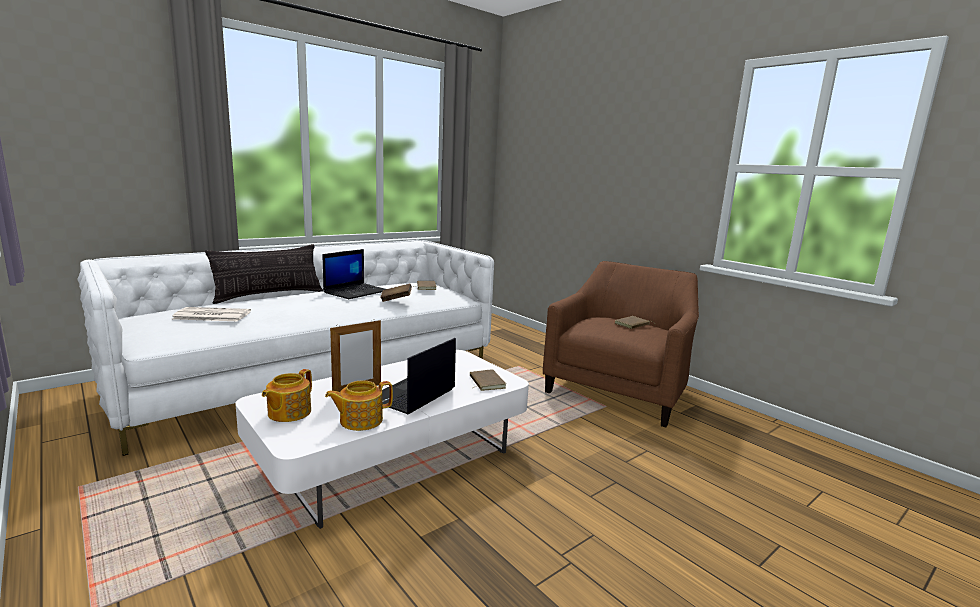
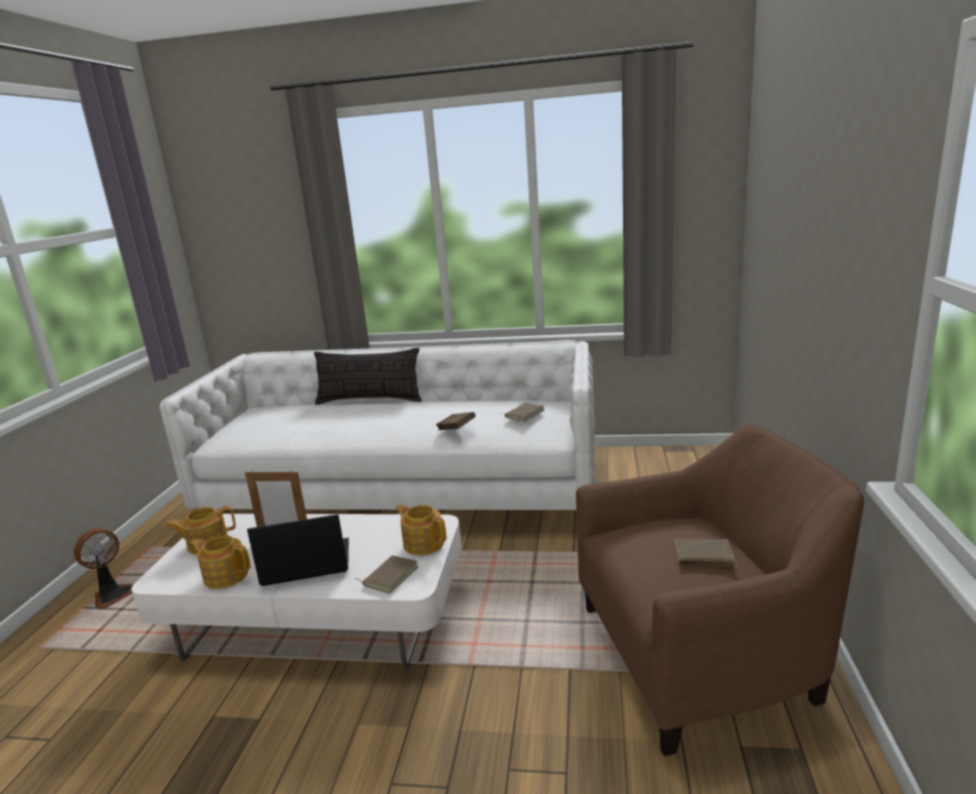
camera: 50 degrees right, 5 degrees up
(111, 535) = (112, 595): none -> fan
(211, 315) = (284, 420): newspaper -> none
(356, 291) = (441, 409): laptop -> none
(469, 364) = (423, 543): none -> teapot

